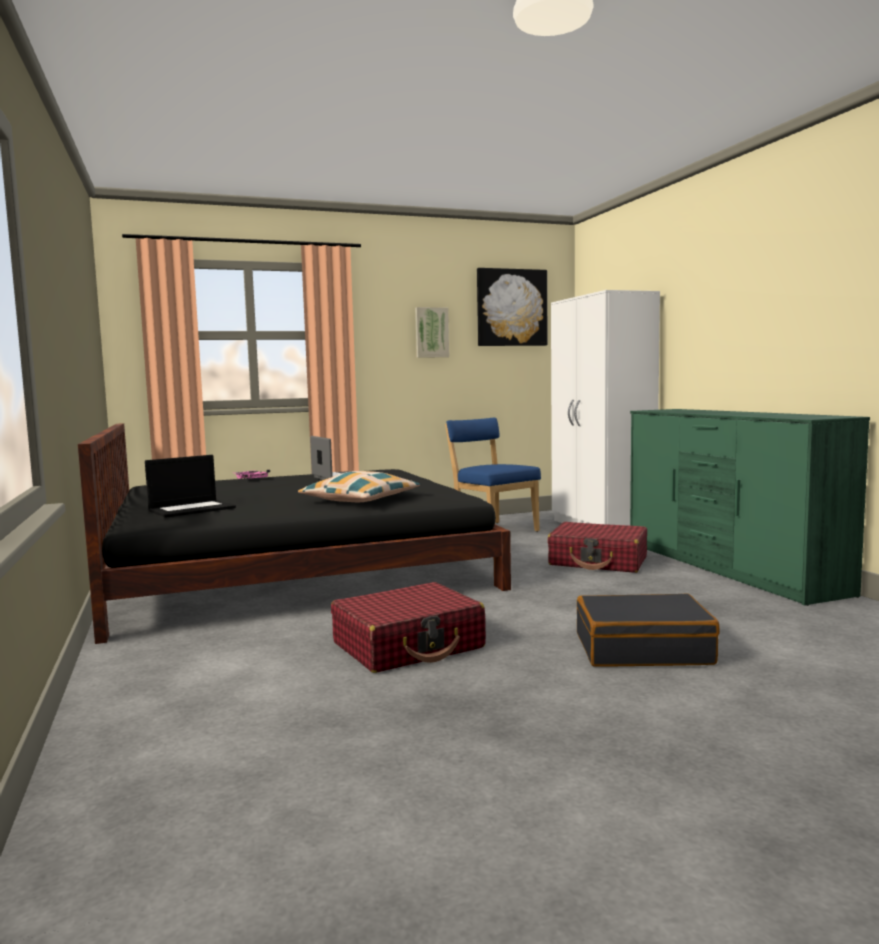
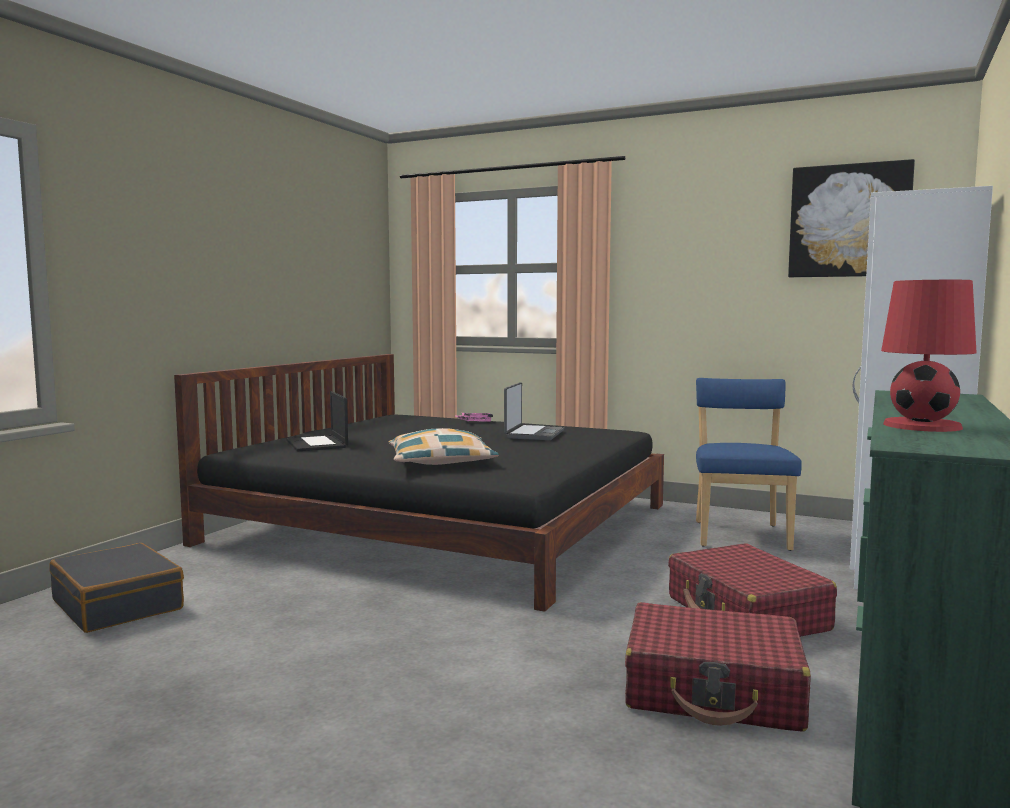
camera: 45 degrees right, 0 degrees up
(192, 509) = (317, 444): laptop -> laptop turned 60 degrees clockwise
(409, 646) = (305, 631): red suitcase -> red suitcase (714, 690)
(431, 332) = (720, 260): picture -> none
(642, 649) = (454, 740): black suitcase -> black suitcase (118, 605)
(760, 415) = (923, 426): none -> red table lamp

